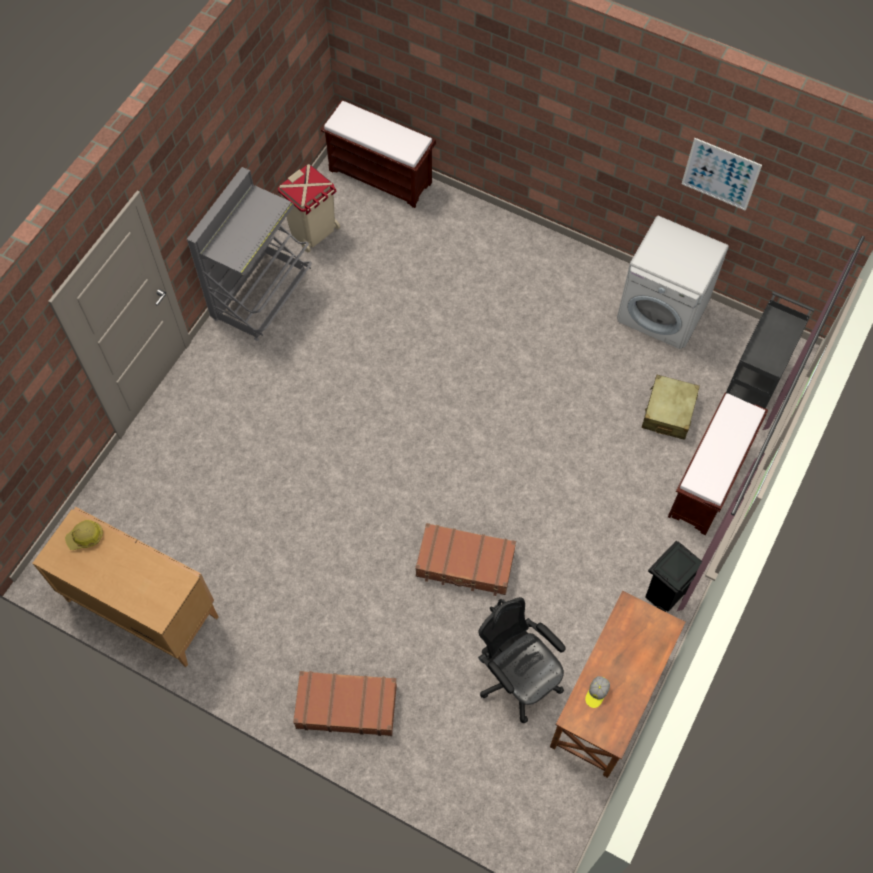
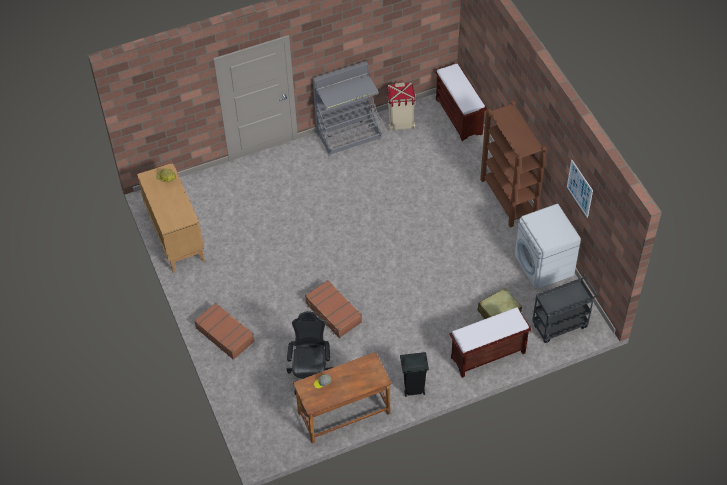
camera: 40 degrees right, 10 degrees down
(541, 249) = (508, 198): none -> brown bookcase

